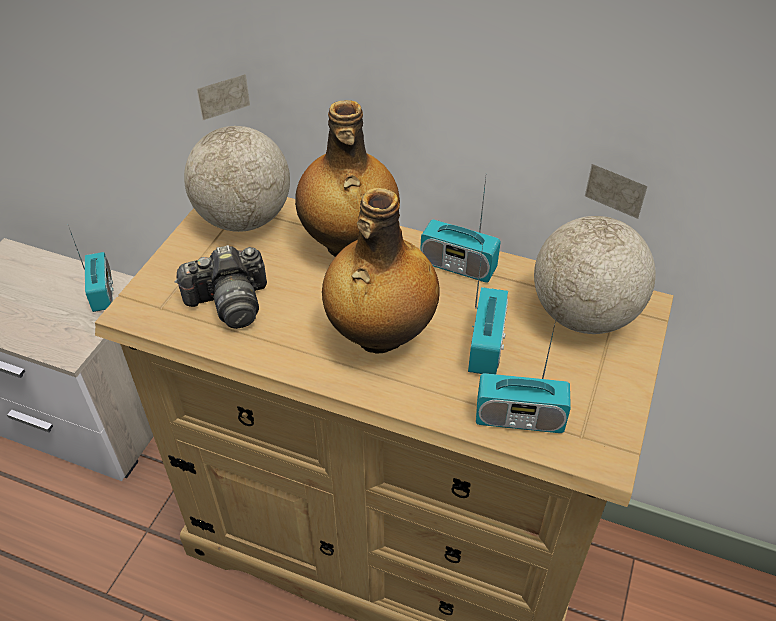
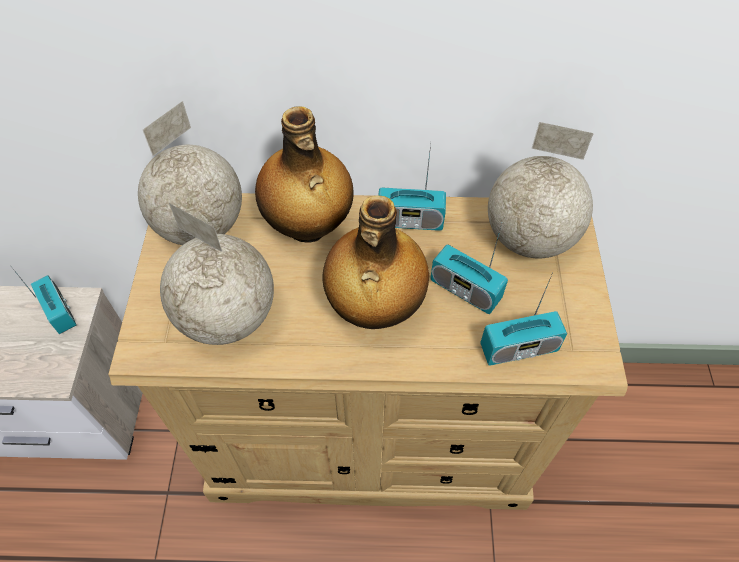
camera: 20 degrees left, 10 degrees up
(229, 303) = (227, 316): camera -> globe
(486, 346) = (465, 290): radio -> radio turned 135 degrees clockwise

